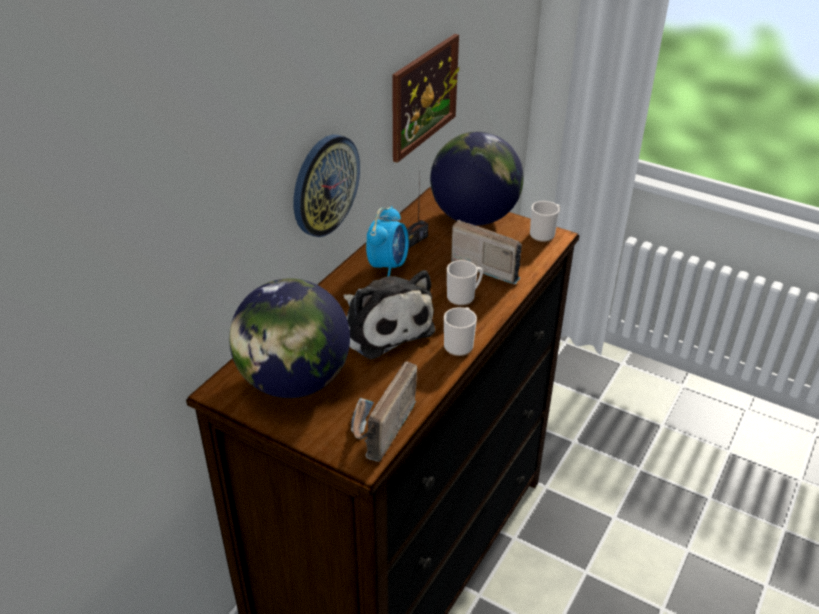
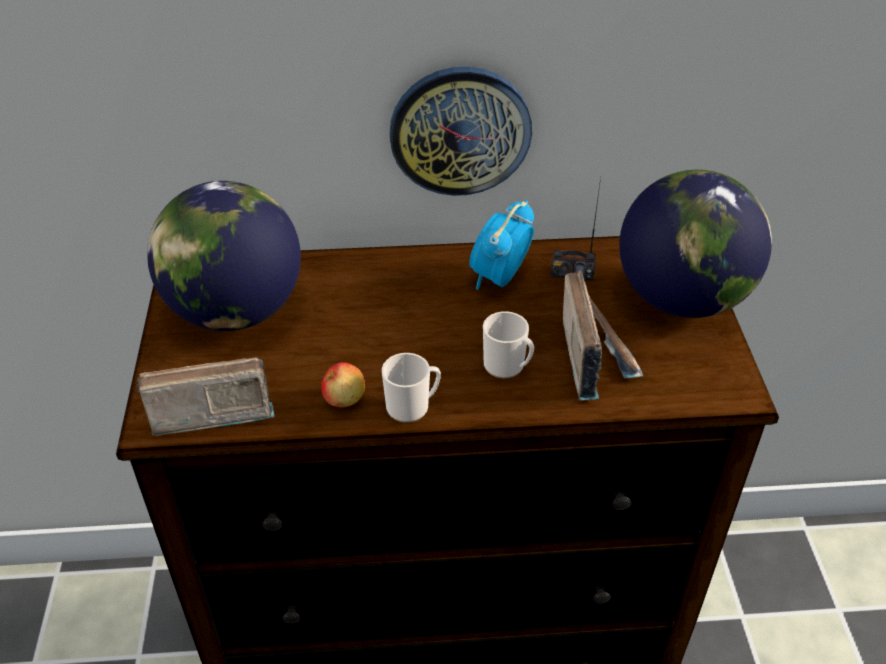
camera: 55 degrees right, 5 degrees up
(383, 326) = (386, 328): plush toy -> none
(388, 266) = (499, 278): alarm clock -> alarm clock turned 135 degrees clockwise
(424, 96) = (728, 98): picture -> none
(426, 367) = (345, 398): none -> apple
(544, 234) = (730, 379): mug -> none

